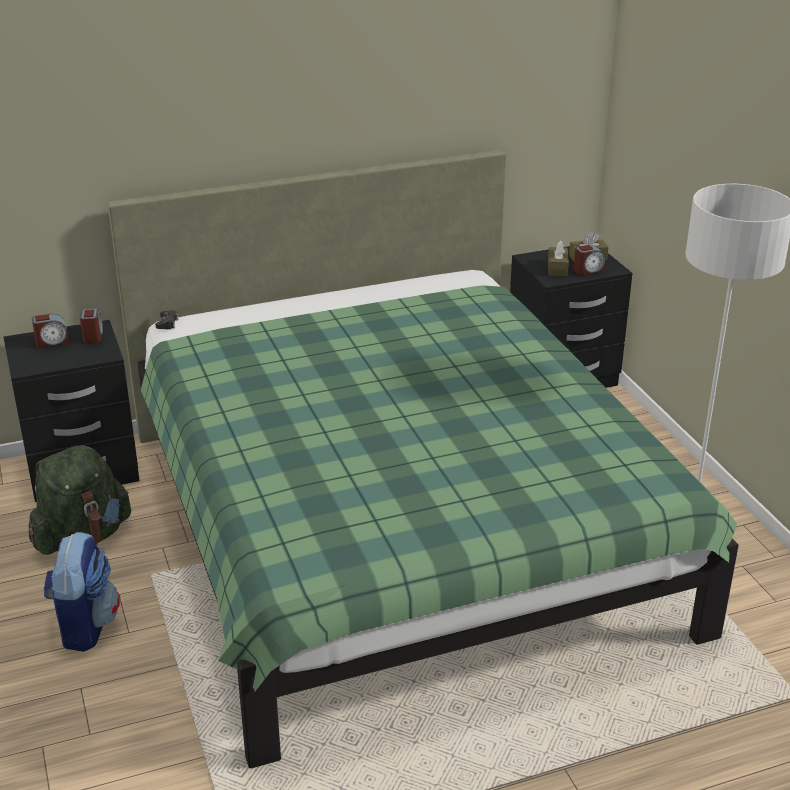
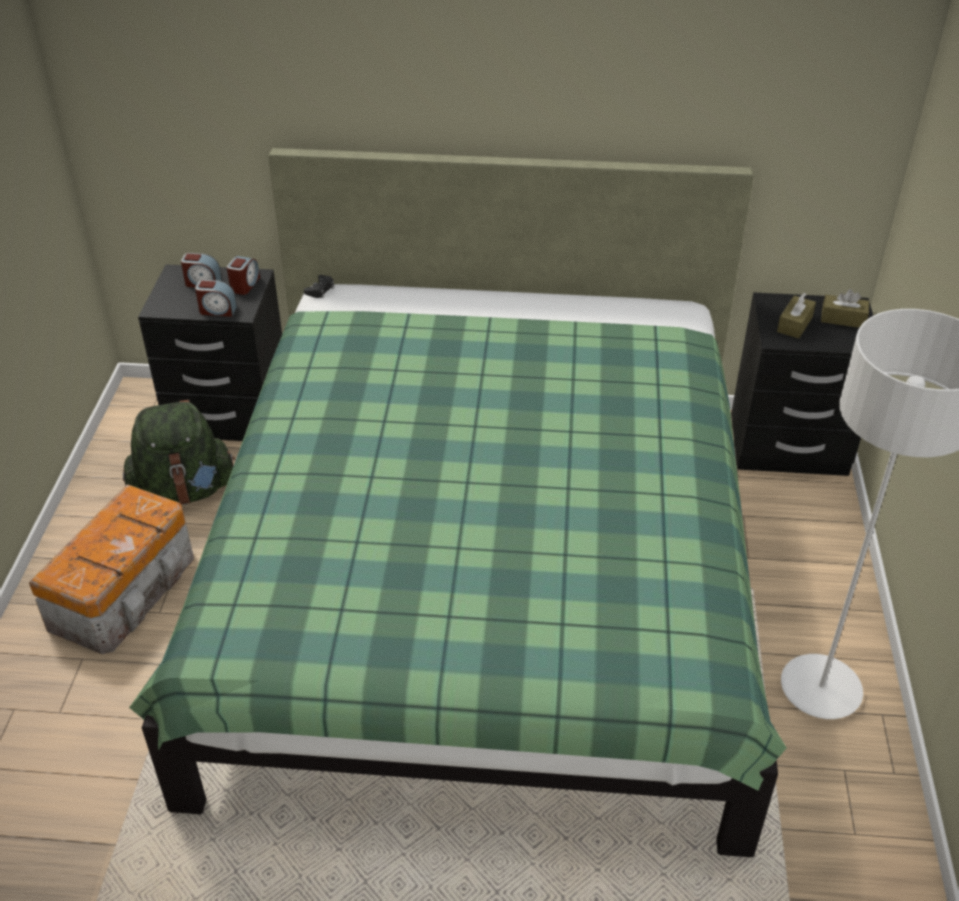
camera: 25 degrees right, 10 degrees up
(85, 626) = (126, 591): backpack -> storage box
(588, 270) = (830, 337): alarm clock -> alarm clock (217, 310)

